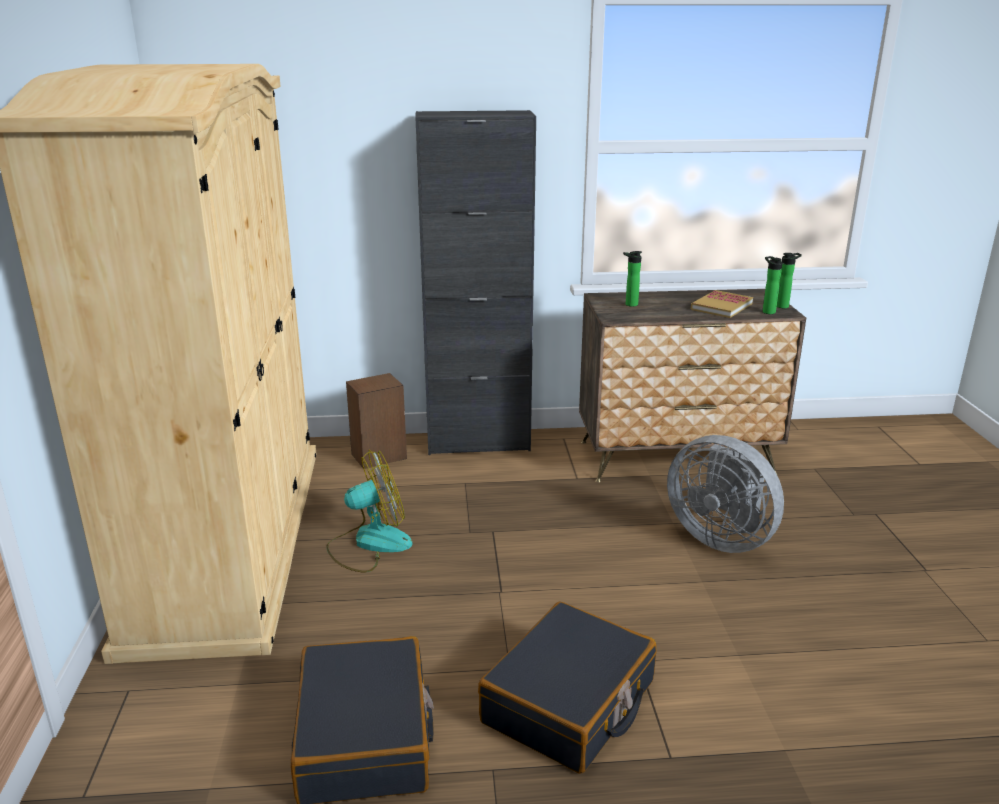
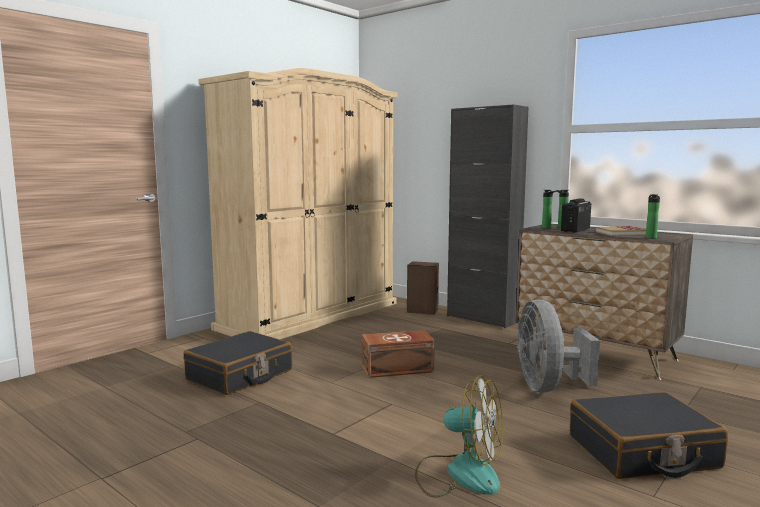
camera: 45 degrees right, 15 degrees down
(369, 543) = (358, 332): fan -> fan (459, 473)
(543, 593) = (398, 369): none -> brown storage box
(569, 703) = (330, 401): black suitcase -> black suitcase (642, 452)
(662, 310) = (575, 230): none -> radio
(784, 306) = (673, 238): bottle -> bottle (547, 228)

